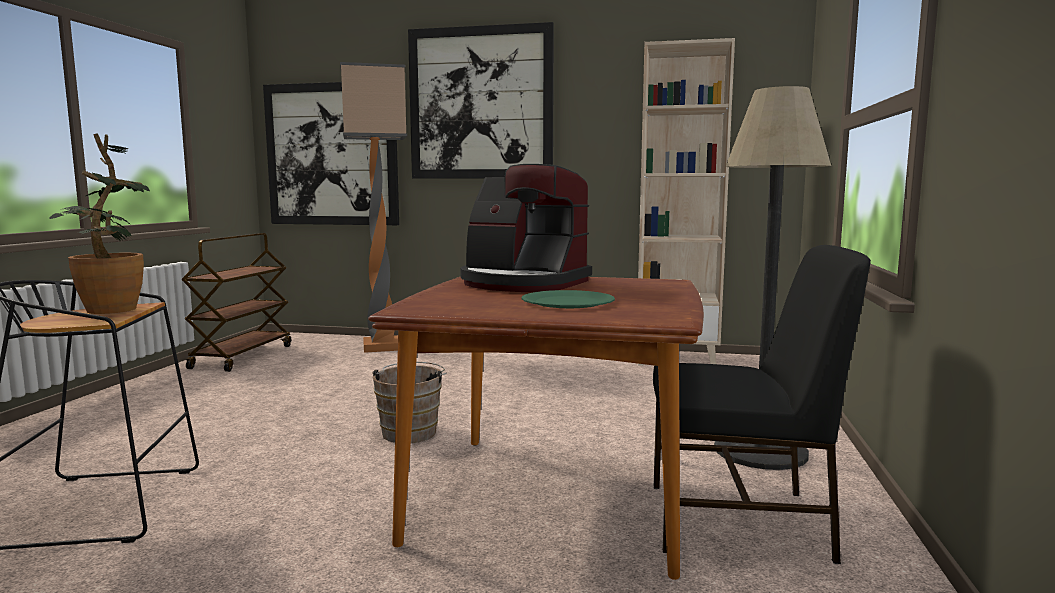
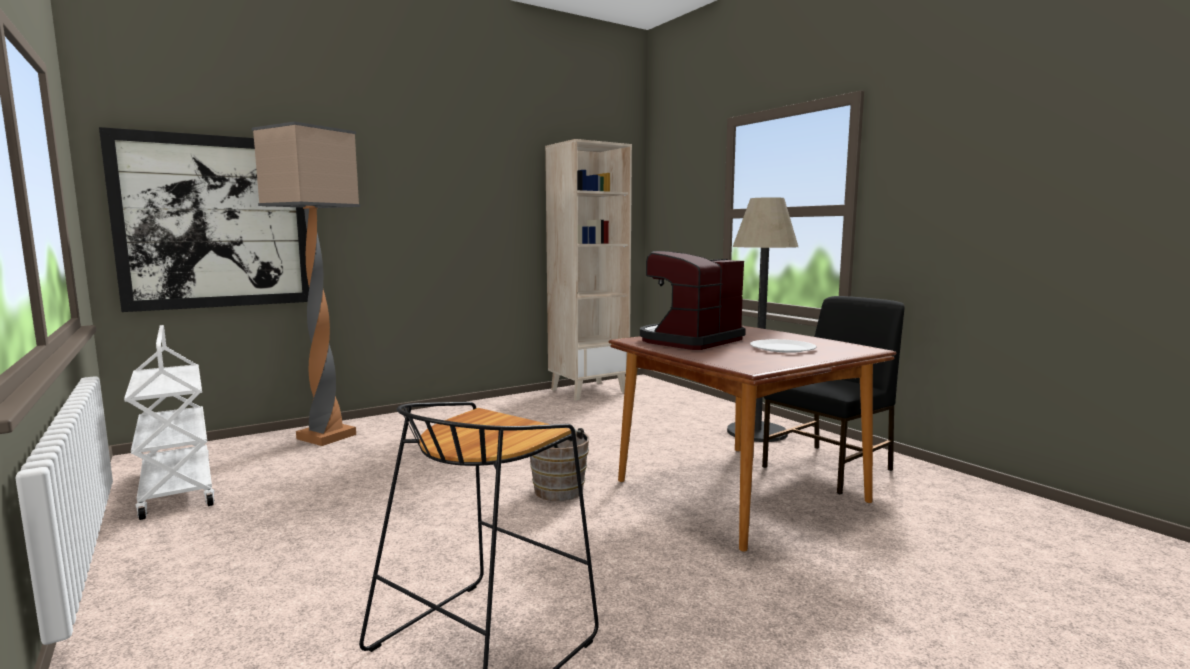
camera: 45 degrees left, 0 degrees up
(110, 312) = (495, 424): potted plant -> none
(242, 356) = (176, 487): brown cart -> white cart
(481, 104) = (401, 174): picture -> none
(522, 283) = (689, 341): coffee machine -> coffee machine turned 150 degrees clockwise
(568, 302) = (782, 348): green plate -> white plate

